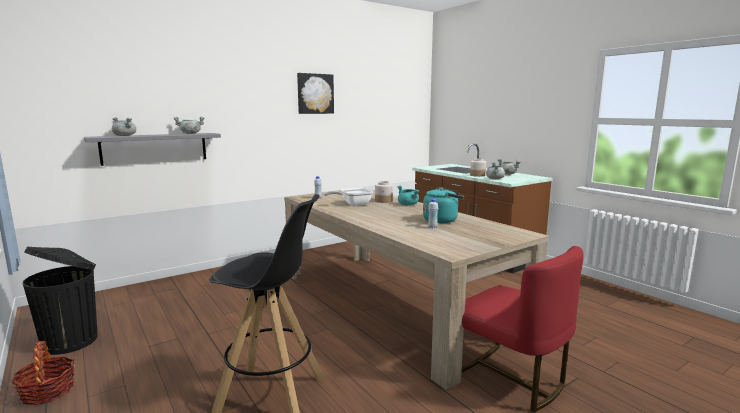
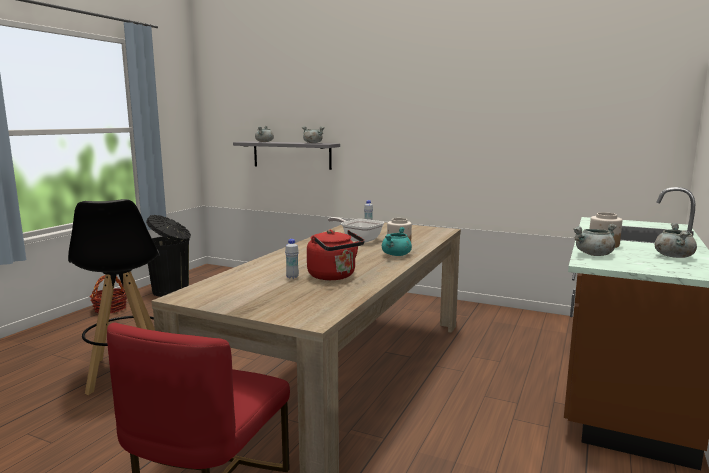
camera: 60 degrees right, 0 degrees up
(315, 93) = (460, 99): picture -> none
(442, 220) = (334, 276): turquoise kettle -> red kettle

